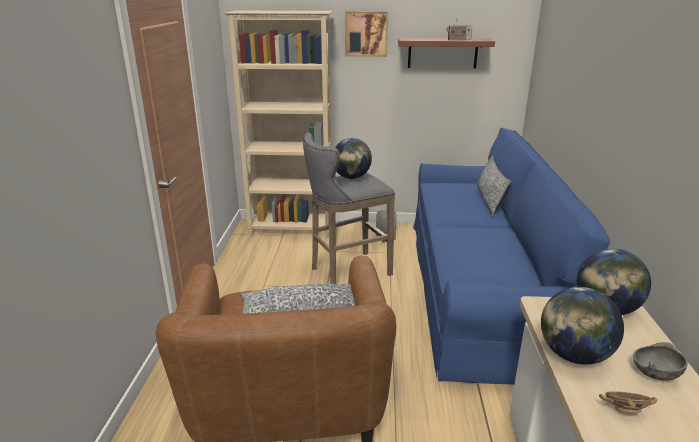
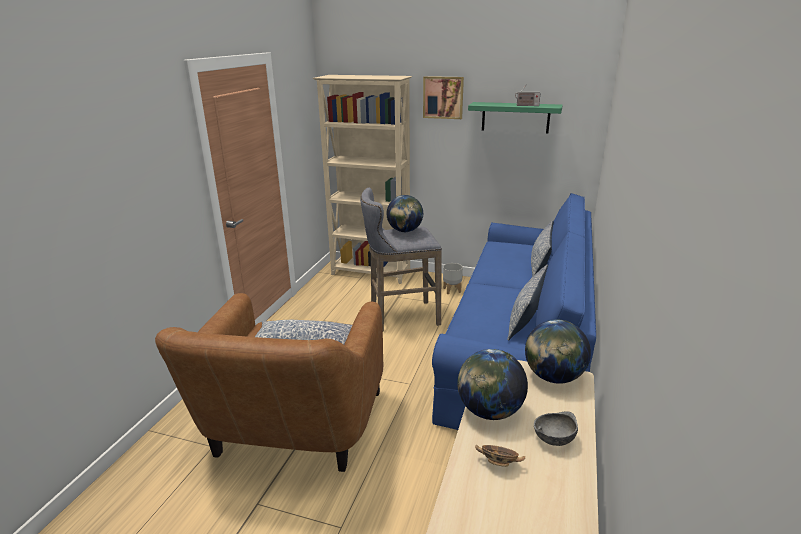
camera: 15 degrees right, 0 degrees up
(442, 53) = (515, 117): brown shelf -> green shelf
(513, 255) = (526, 318): none -> pillow

